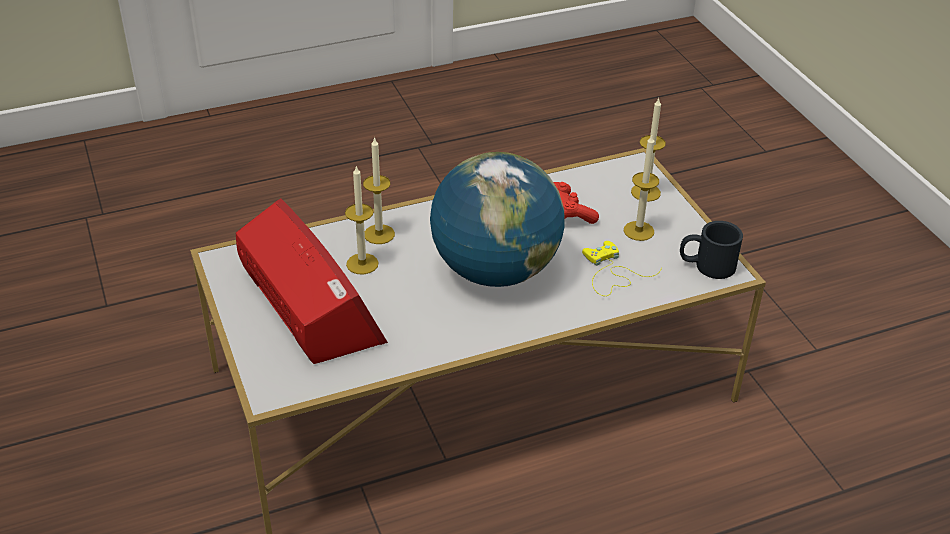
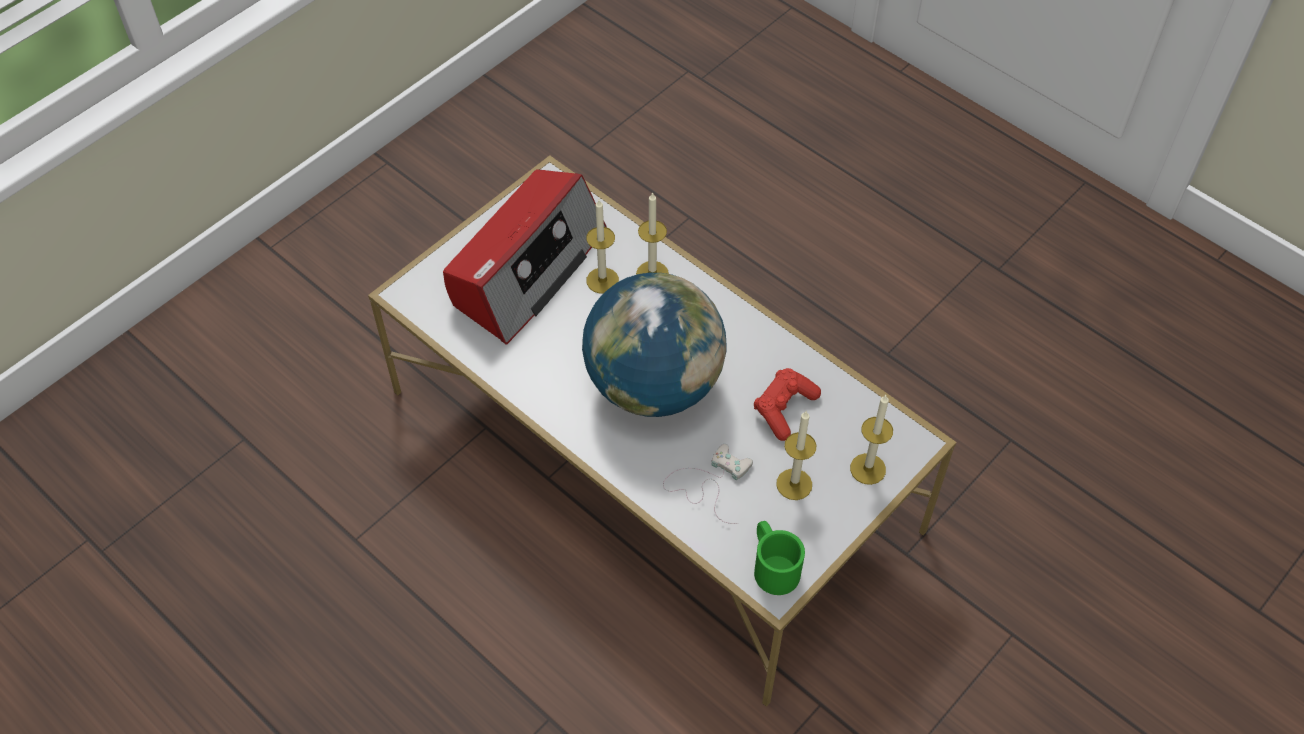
camera: 65 degrees right, 15 degrees up
(611, 273) = (708, 483): yellow game controller -> white game controller
(706, 265) = (772, 565): black mug -> green mug

